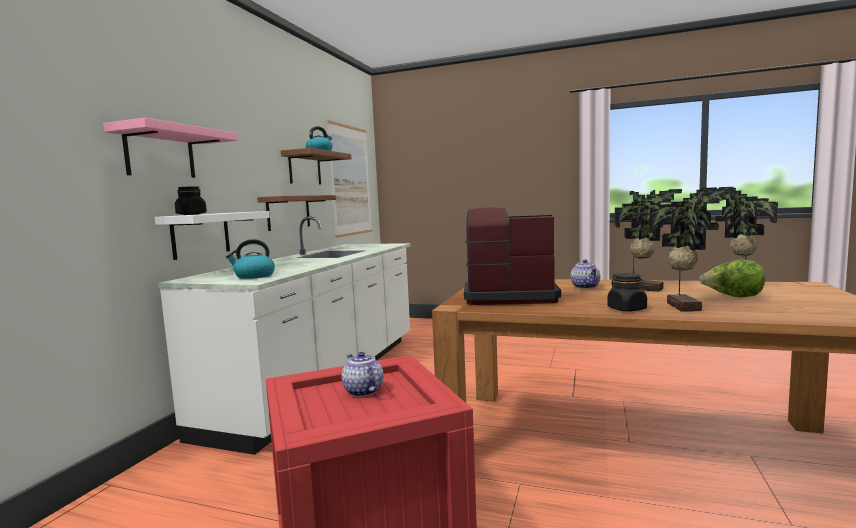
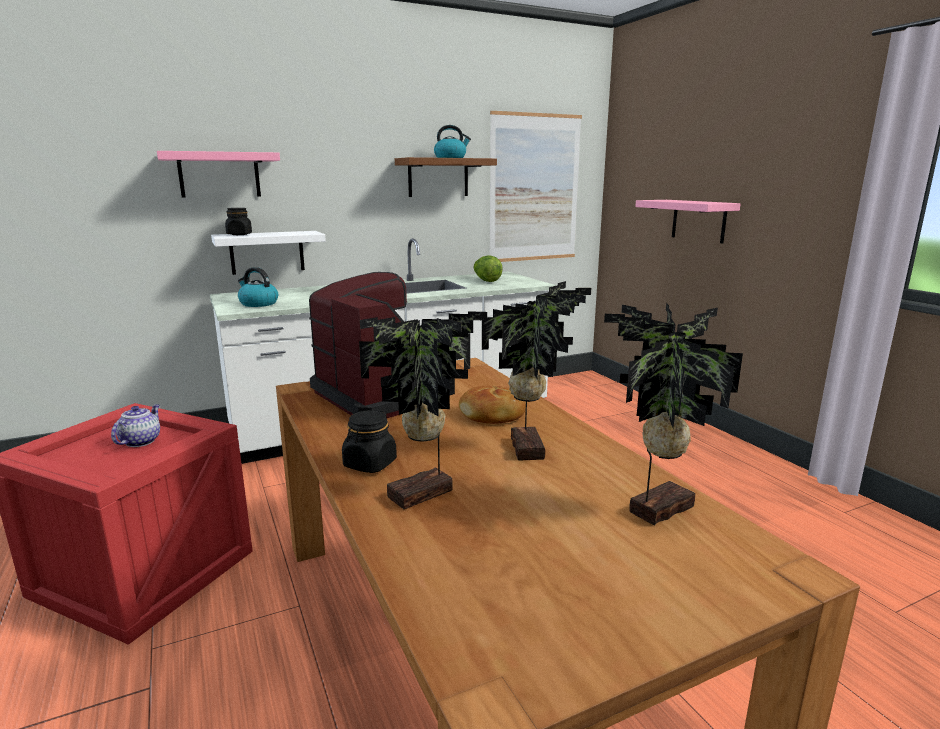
camera: 45 degrees right, 10 degrees up
(288, 212) = (402, 230): brown shelf -> none
(468, 195) = (698, 220): none -> pink shelf
(586, 287) = (493, 415): teapot -> bread
(732, 297) = (545, 517): lettuce -> lettuce (486, 281)

